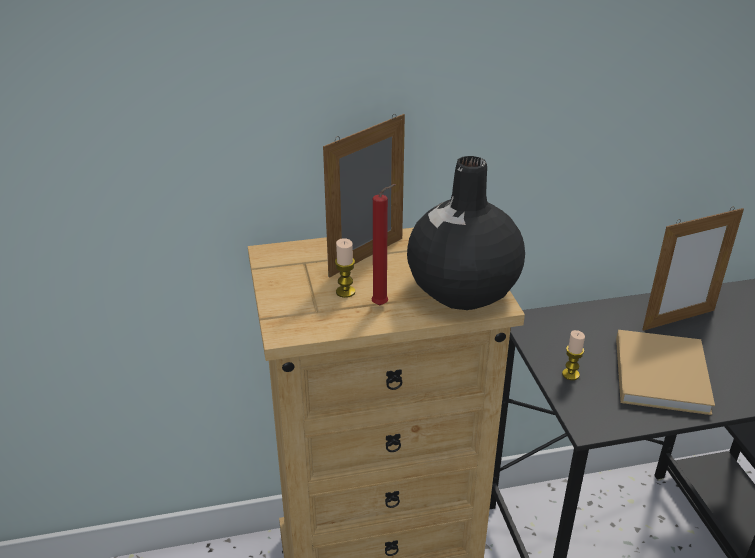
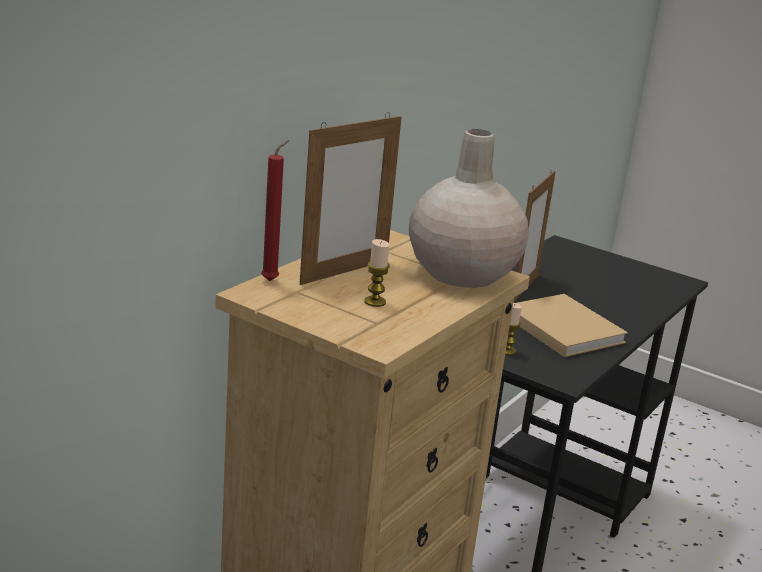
camera: 45 degrees left, 10 degrees down
(366, 257) = (344, 272): picture frame -> picture frame turned 135 degrees counterclockwise
(382, 305) = (422, 302): red candle -> red candle (272, 280)
(462, 290) = (461, 273): black vase -> beige vase

